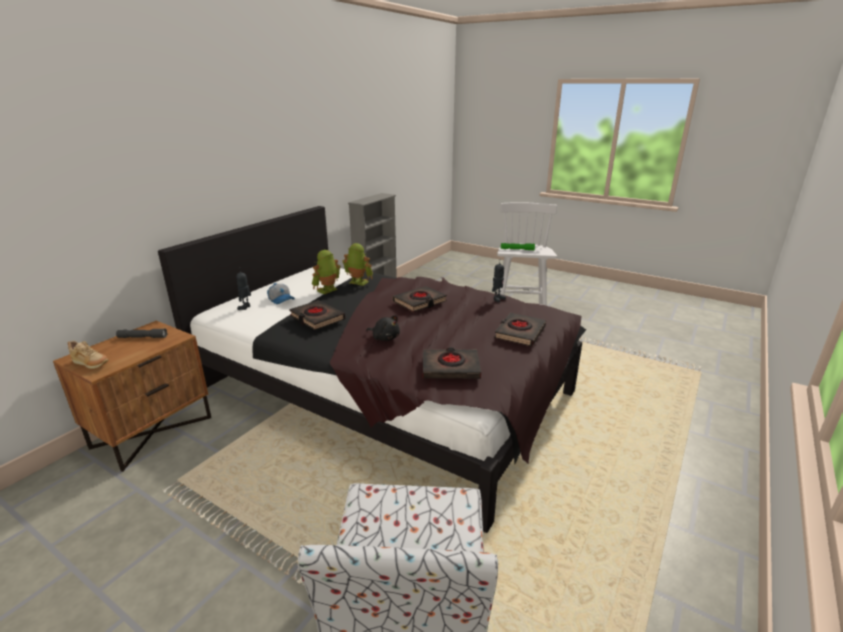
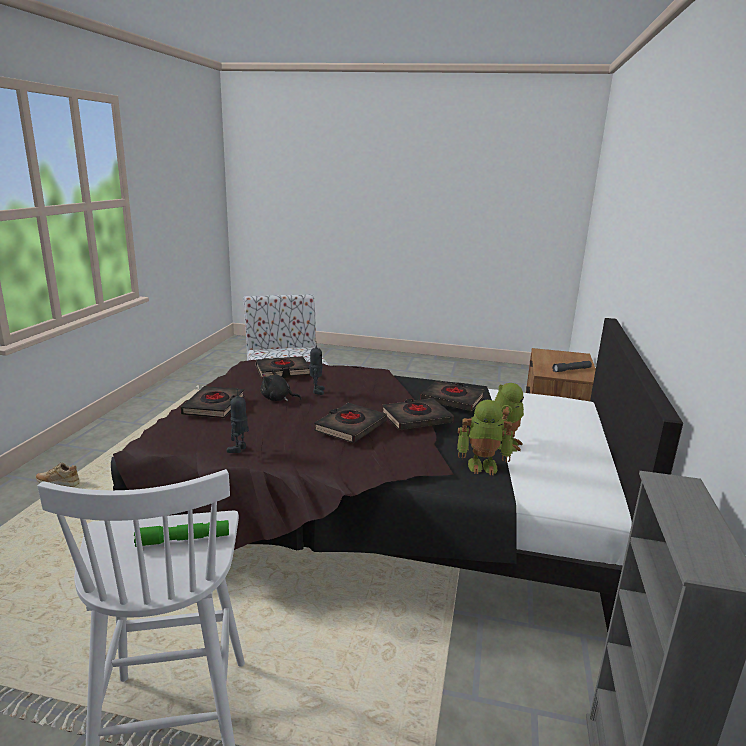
camera: 160 degrees right, 5 degrees down
(91, 364) = (557, 353): beige shoe -> beige shoe (58, 483)
(245, 307) = (557, 409): toy robot -> toy robot (316, 391)
(281, 299) = (538, 423): cap -> none
(367, 304) = (416, 418): none -> black book
(385, 338) = (359, 388): black plush toy -> black plush toy (277, 399)

